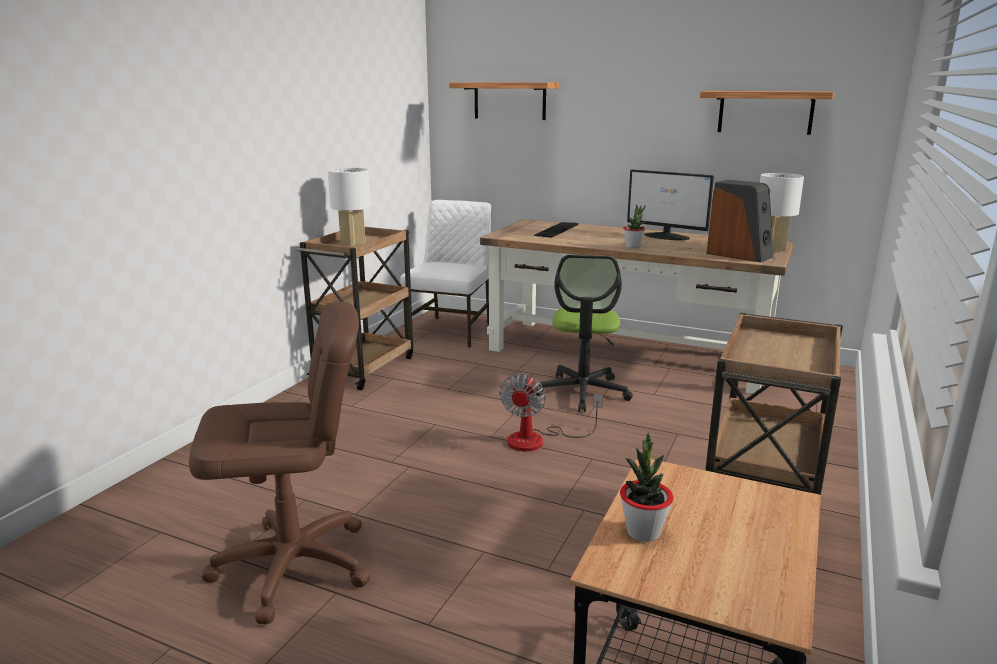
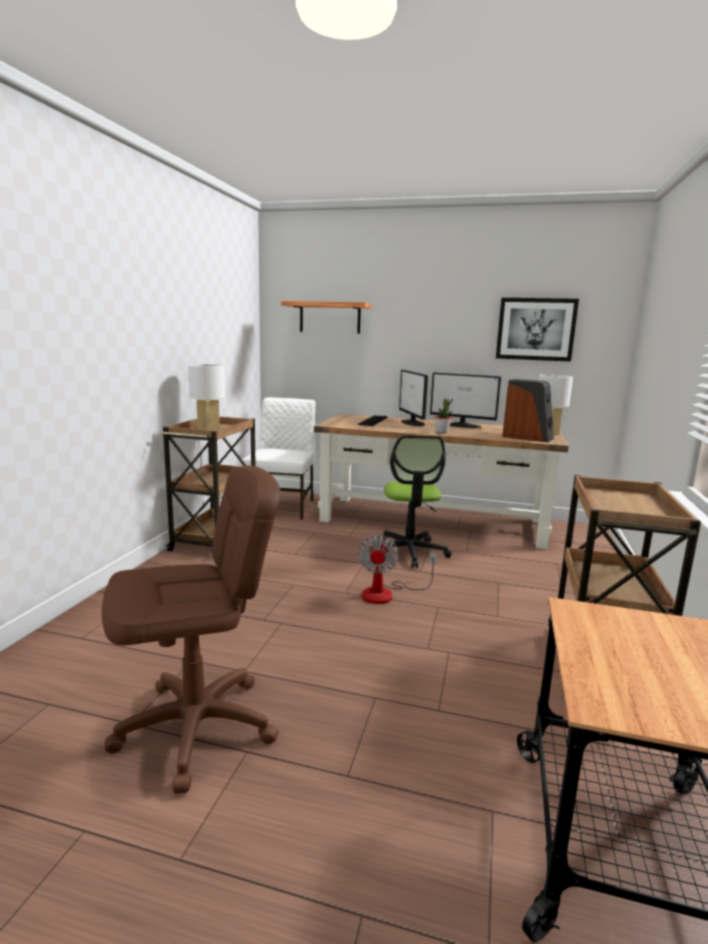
camera: 10 degrees left, 5 degrees down
(605, 233) = (412, 423): none -> monitor
(643, 532) = (603, 667): potted plant -> none
(765, 112) = (535, 329): shelf -> picture

